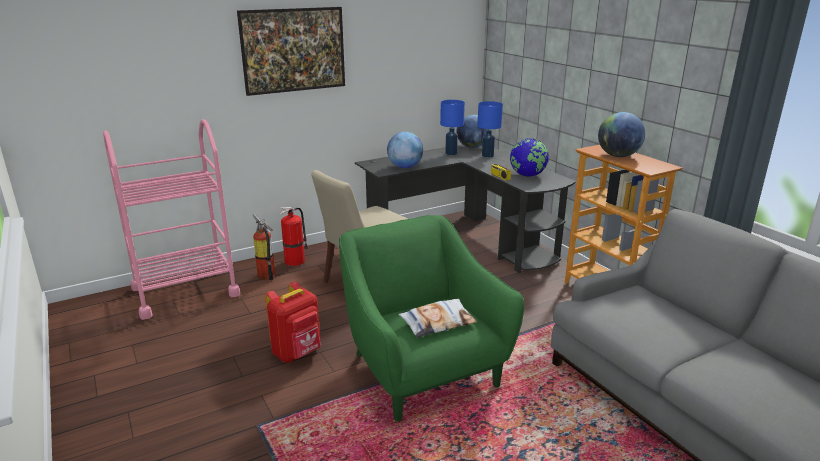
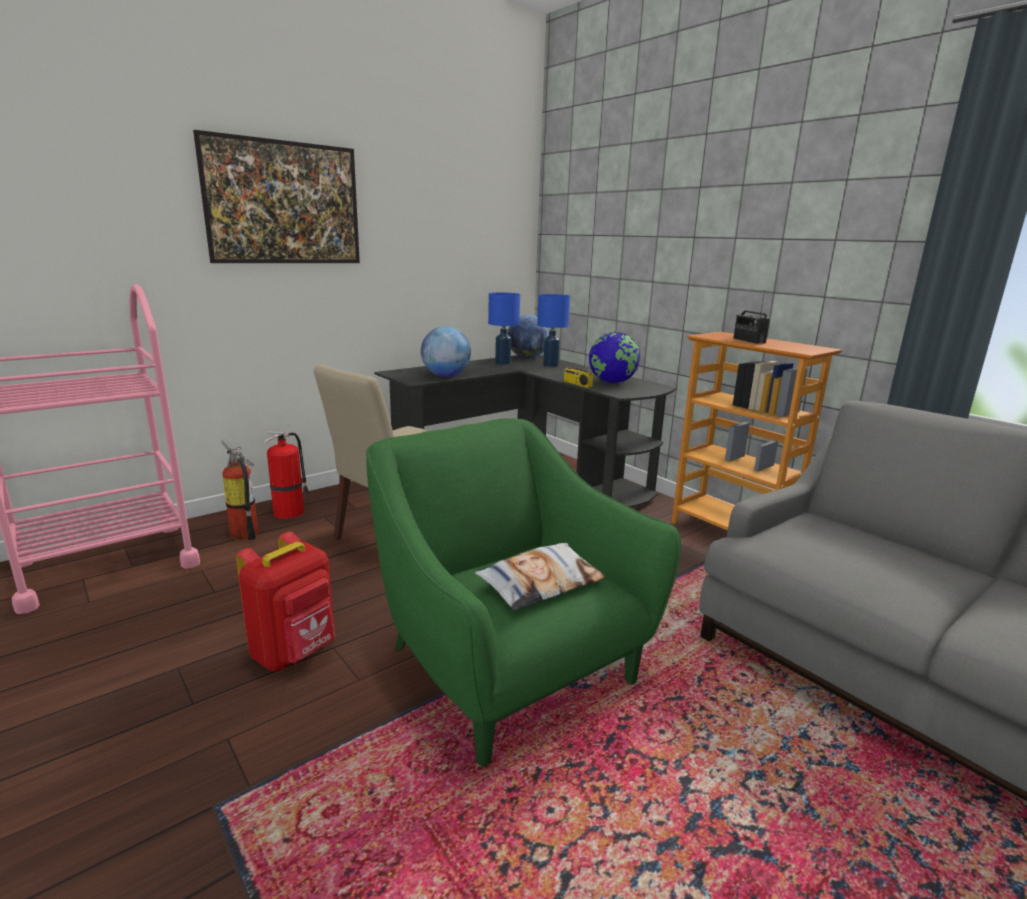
camera: 10 degrees left, 5 degrees down
(618, 156) = (749, 340): globe -> radio

